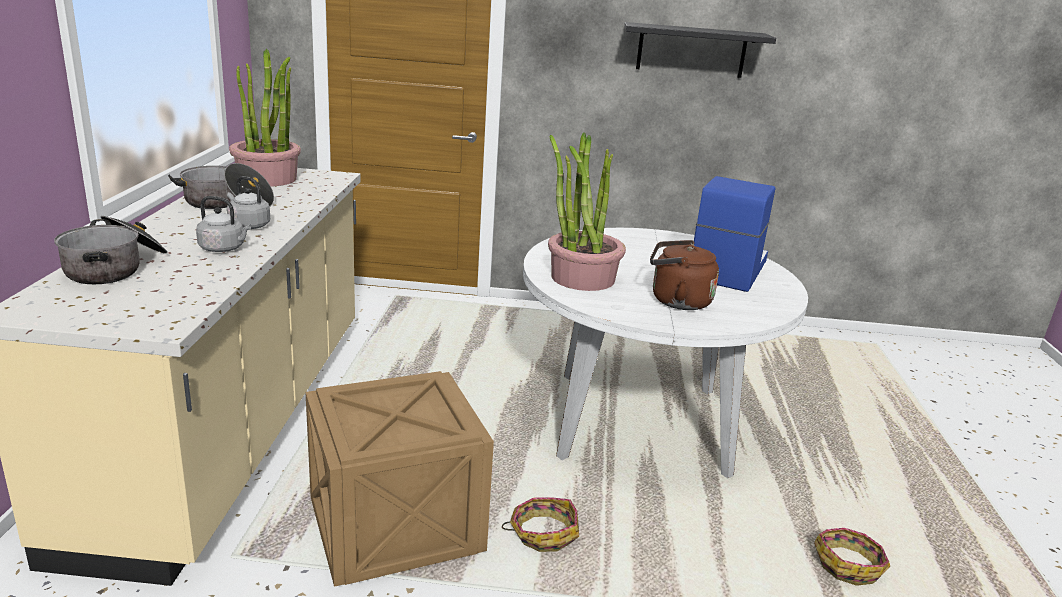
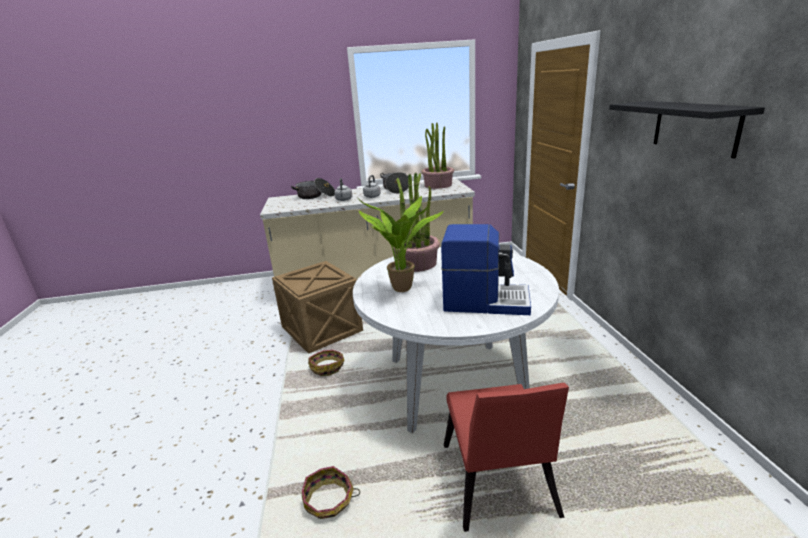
camera: 80 degrees right, 0 degrees up
(676, 301) = (403, 290): brown kettle -> potted plant
(816, 440) = (498, 486): none -> red chair

